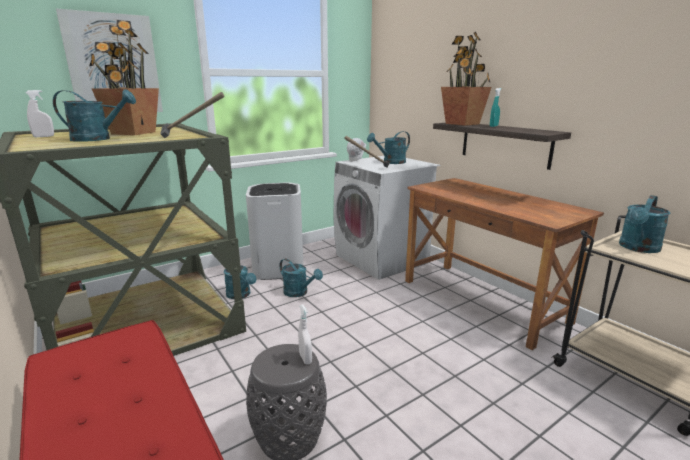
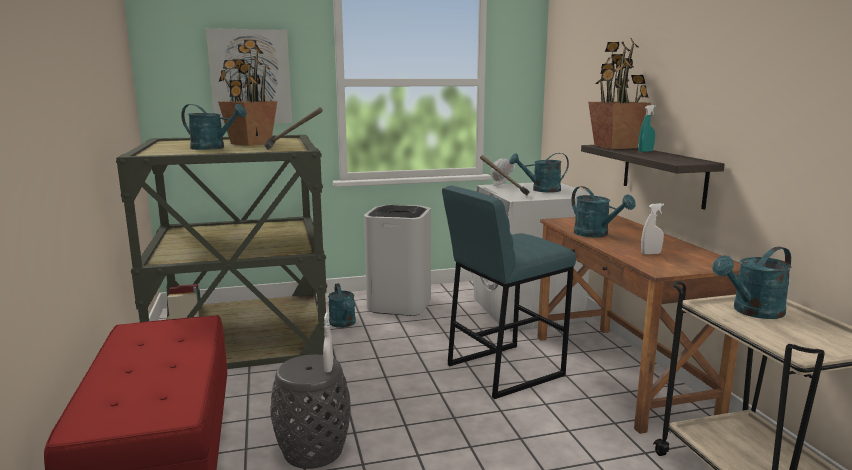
camera: 20 degrees right, 5 degrees down
(44, 136) = (176, 144): white spray bottle -> white spray bottle (650, 253)
(299, 293) = (405, 331): turquoise watering can -> turquoise watering can (596, 234)
(399, 315) = (502, 371): none -> turquoise stool

